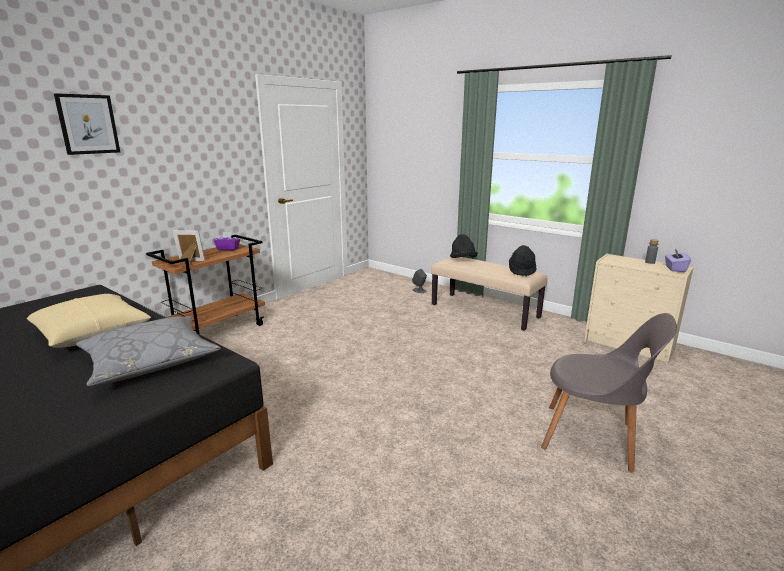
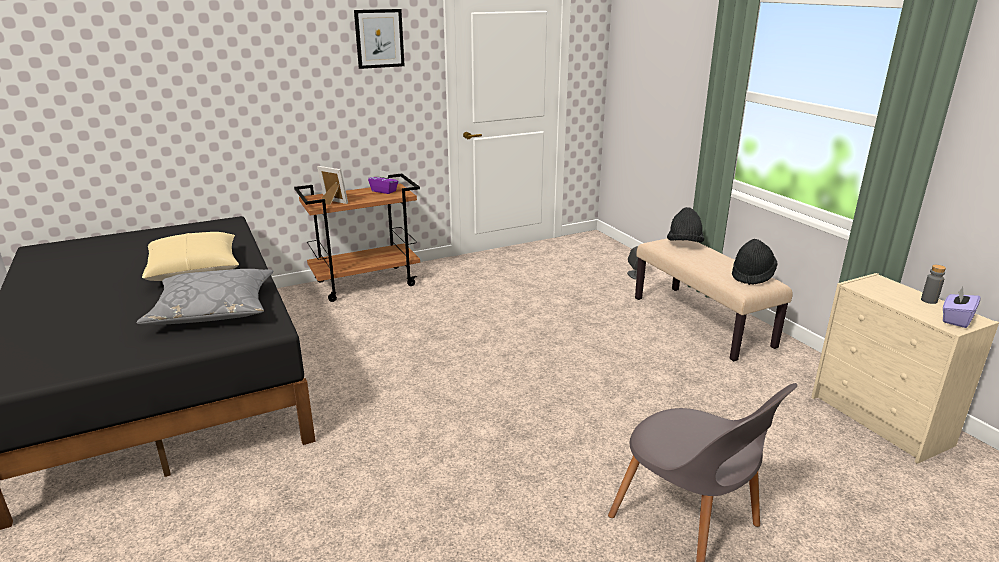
camera: 25 degrees right, 5 degrees up
(88, 124) = (240, 47): picture -> picture (379, 38)

